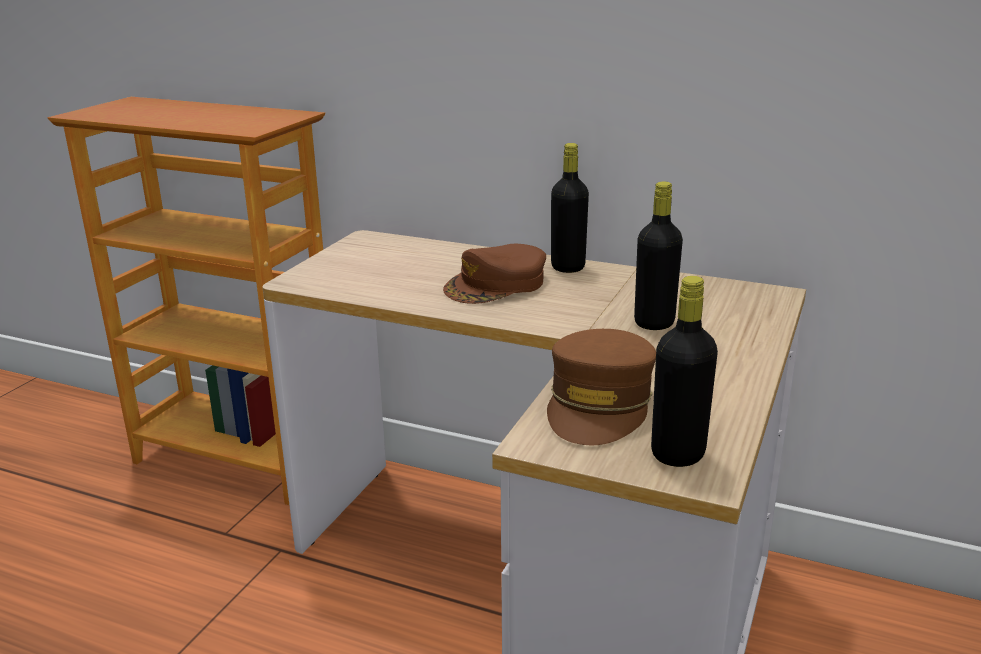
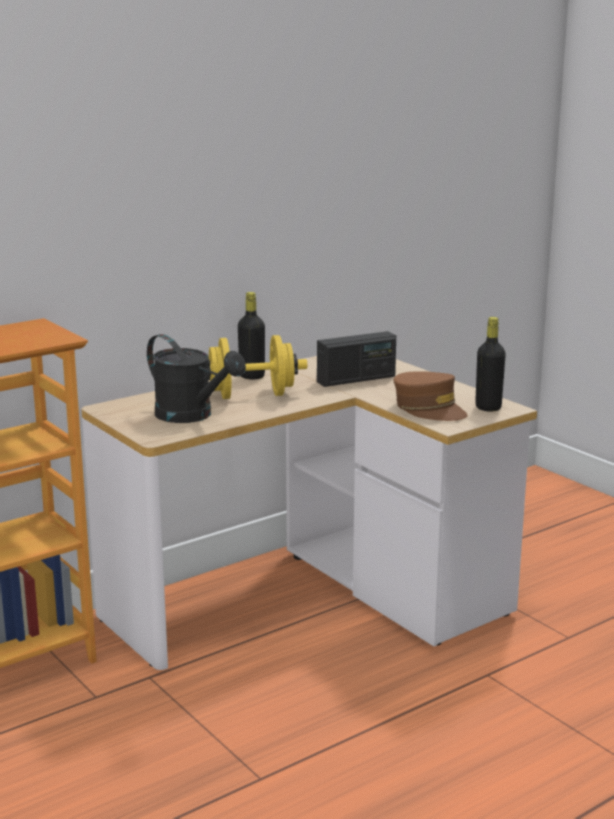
camera: 60 degrees left, 5 degrees down
(385, 277) = (192, 416): none -> black watering can
(496, 285) = (251, 395): brown cap -> yellow dumbbell
(654, 323) = (356, 379): black bottle -> radio

